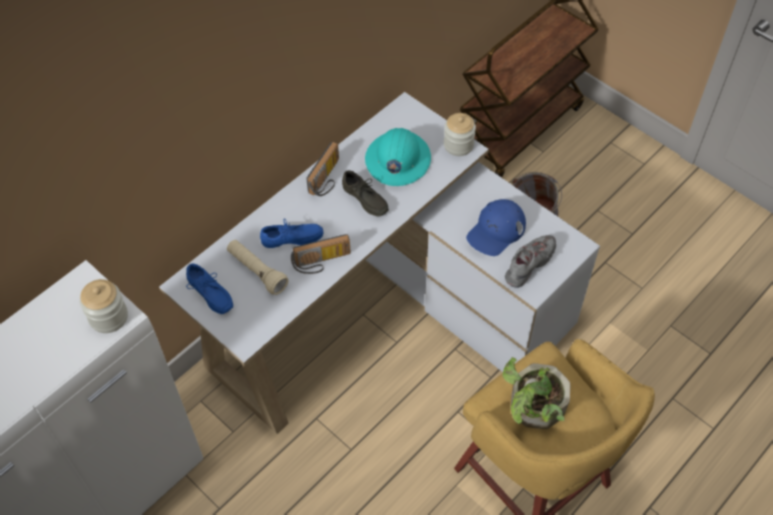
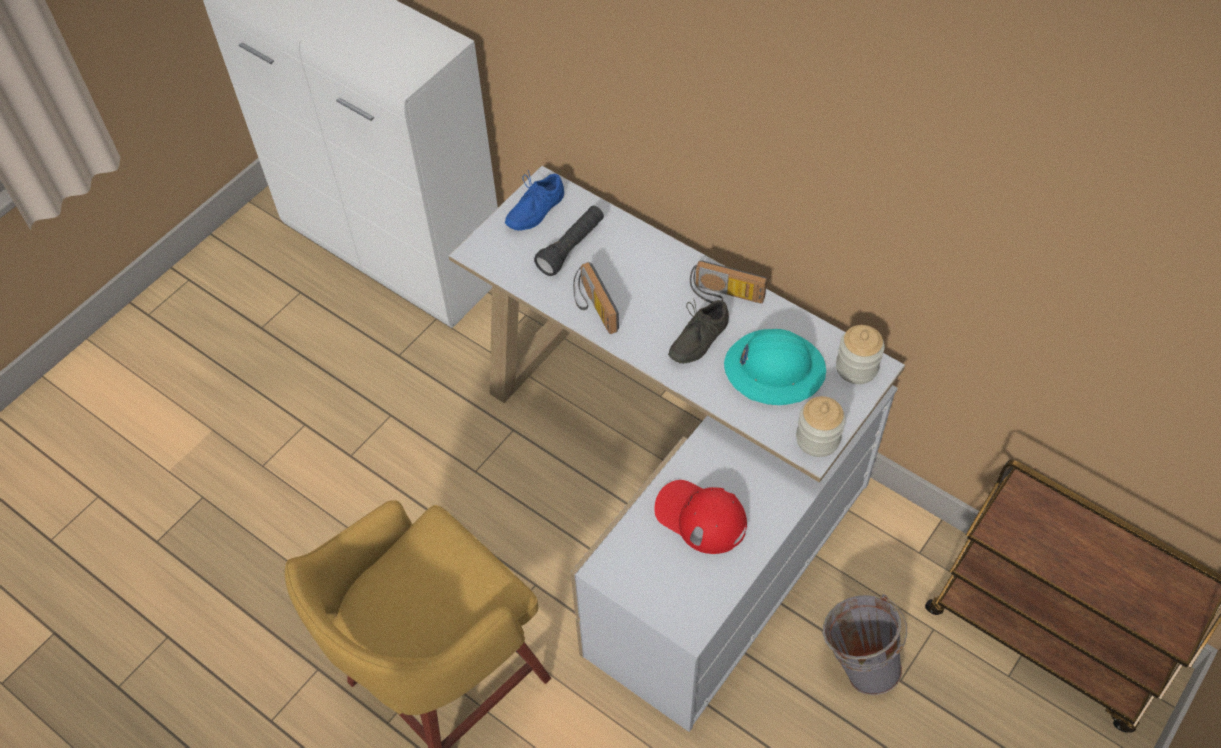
camera: 85 degrees right, 0 degrees up
(108, 317) = (402, 71): jar -> jar (856, 367)
(257, 272) = (571, 247): beige flashlight -> black flashlight
(292, 241) = (621, 274): blue shoe -> none
(496, 231) = (700, 517): blue cap -> red cap
(529, 265) = (647, 562): grey shoe -> none
(531, 409) = (421, 573): potted plant -> none

